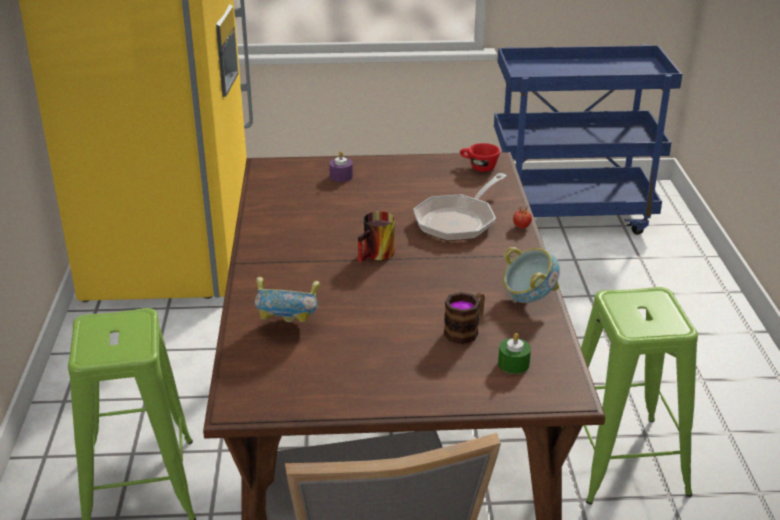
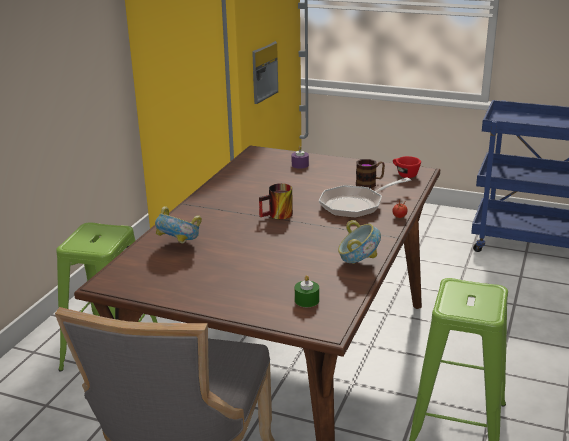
camera: 25 degrees right, 5 degrees down
(466, 330) = (293, 273): mug -> mug (370, 183)

